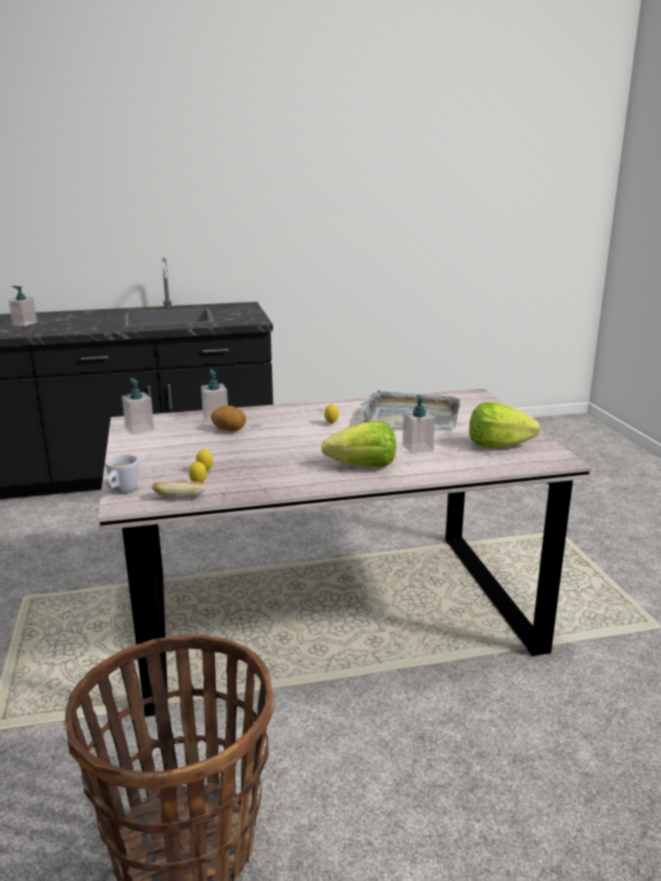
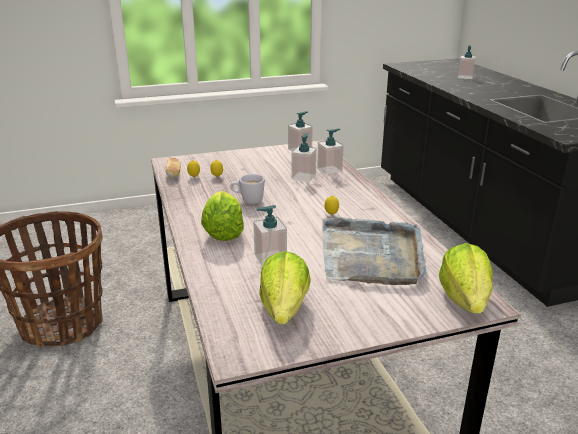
camera: 85 degrees right, 5 degrees up
(121, 491) = (186, 159): white mug -> white mug (248, 200)
(229, 430) = (303, 176): potato -> soap dispenser
(471, 397) = (465, 300): none -> lettuce

